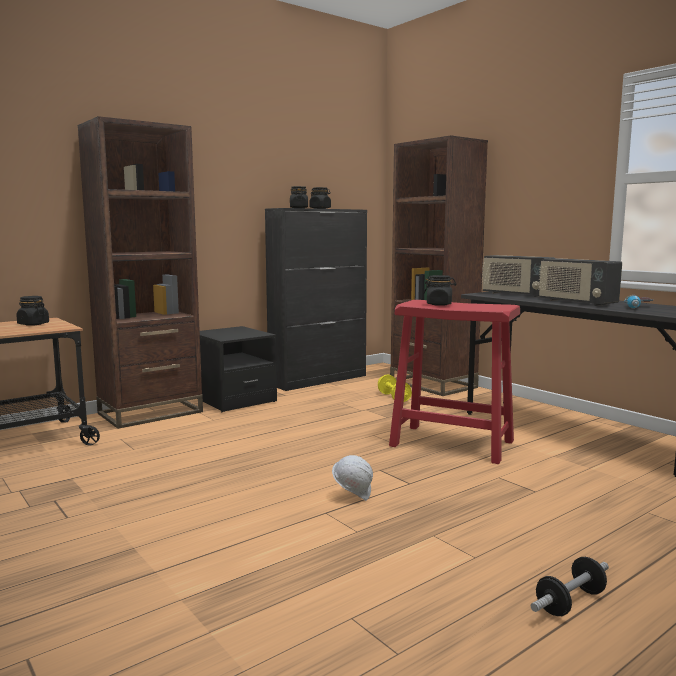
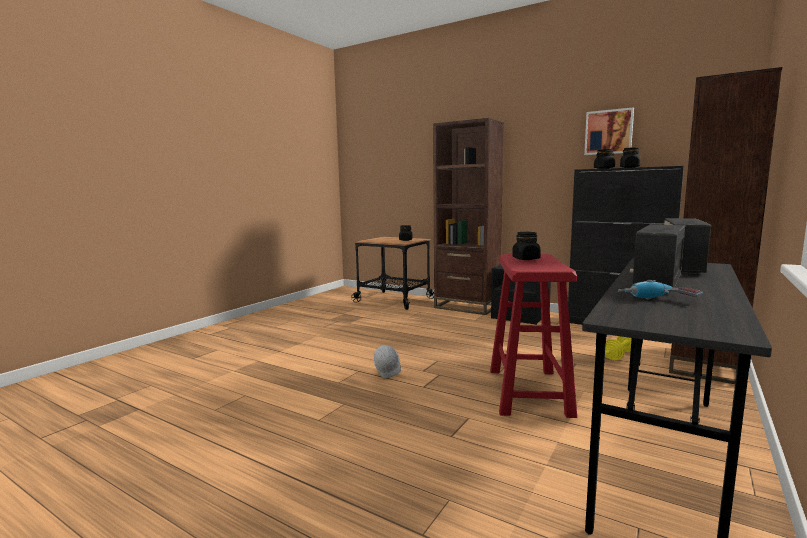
camera: 70 degrees right, 0 degrees up
(284, 167) = (608, 132): none -> picture
(570, 602) = (267, 457): dumbbell -> none

